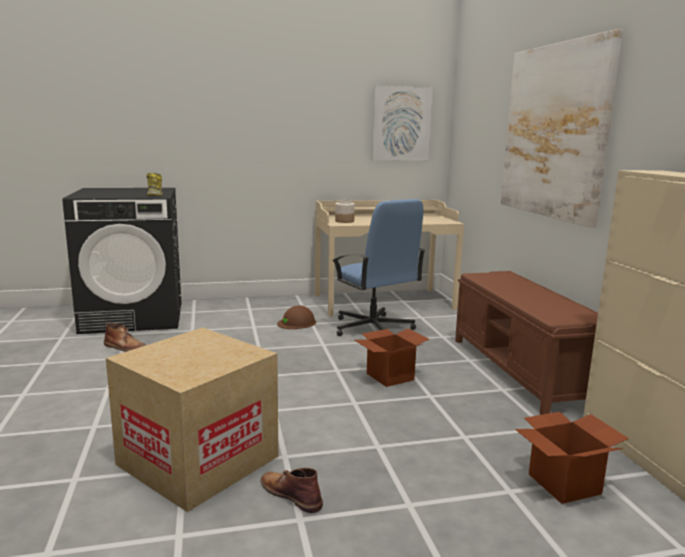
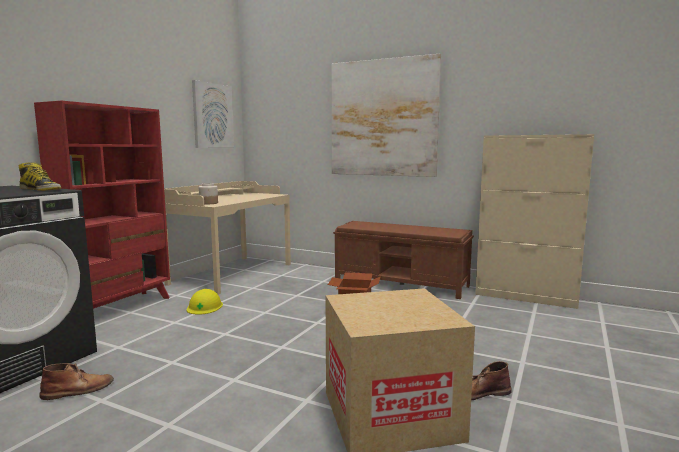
camera: 50 degrees left, 5 degrees down
(250, 304) = (120, 308): none -> red bookcase
(297, 323) = (204, 307): brown hard hat -> yellow hard hat
(373, 329) = (271, 291): blue office chair -> none
(564, 484) = (532, 321): cardboard box -> none

